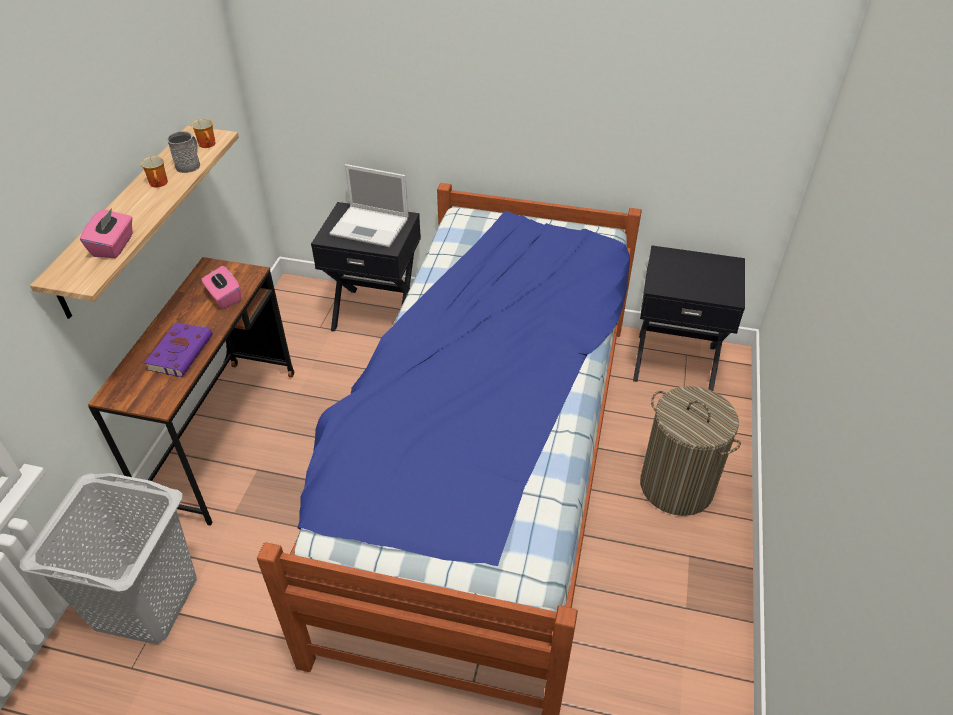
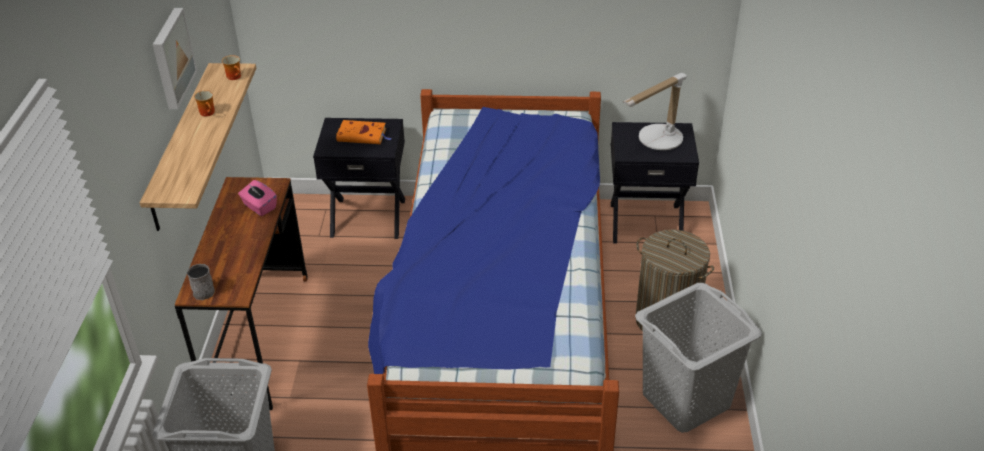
camera: 10 degrees left, 5 degrees down
(112, 112) = (171, 58): none -> picture
(114, 246) = (194, 165): pink tissue box -> none
(181, 351) = (239, 254): purple book -> none
(190, 164) = (227, 94): grey mug -> grey mug (205, 290)
(371, 227) = (363, 135): laptop -> orange book
(681, 596) = (686, 400): none -> grey laundry basket
(698, 275) = (656, 141): none -> table lamp

